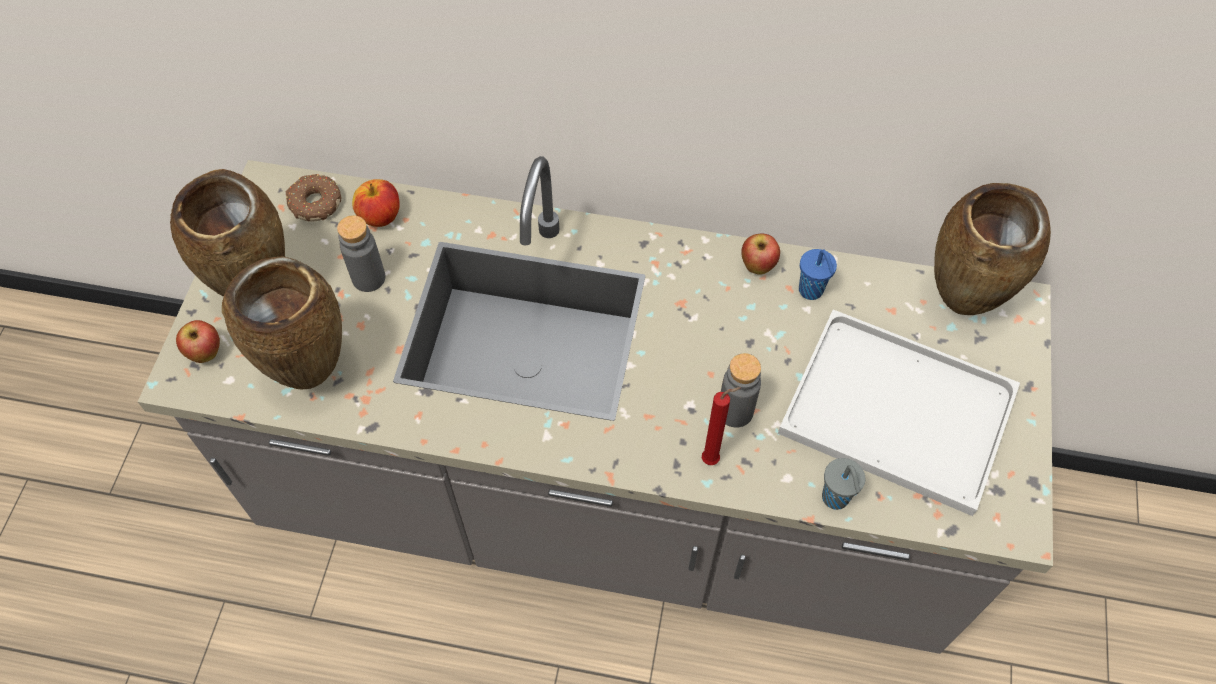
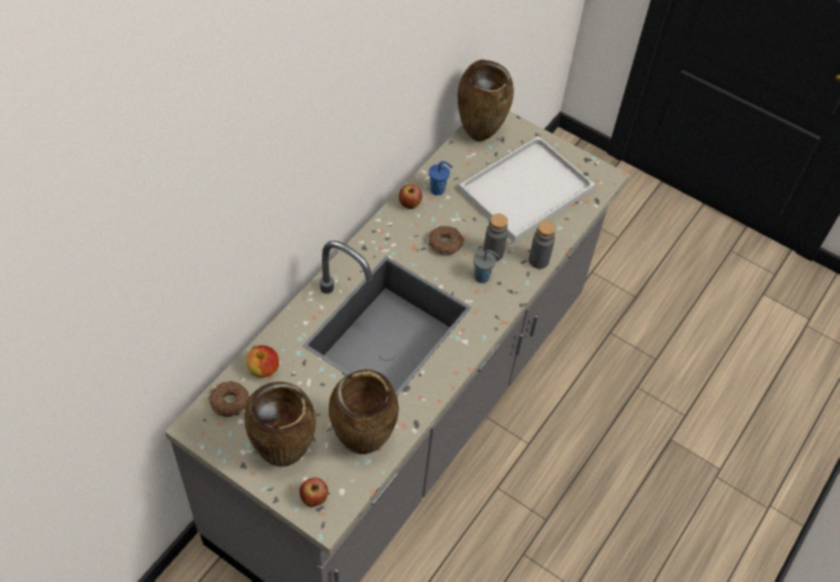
camera: 70 degrees left, 5 degrees down
(368, 278) = (308, 391): grey bottle -> grey bottle (538, 260)
(713, 341) = (446, 244): none -> donut
(713, 459) = (515, 274): red candle -> none
(836, 499) = (561, 235): grey cup -> grey cup (482, 277)

